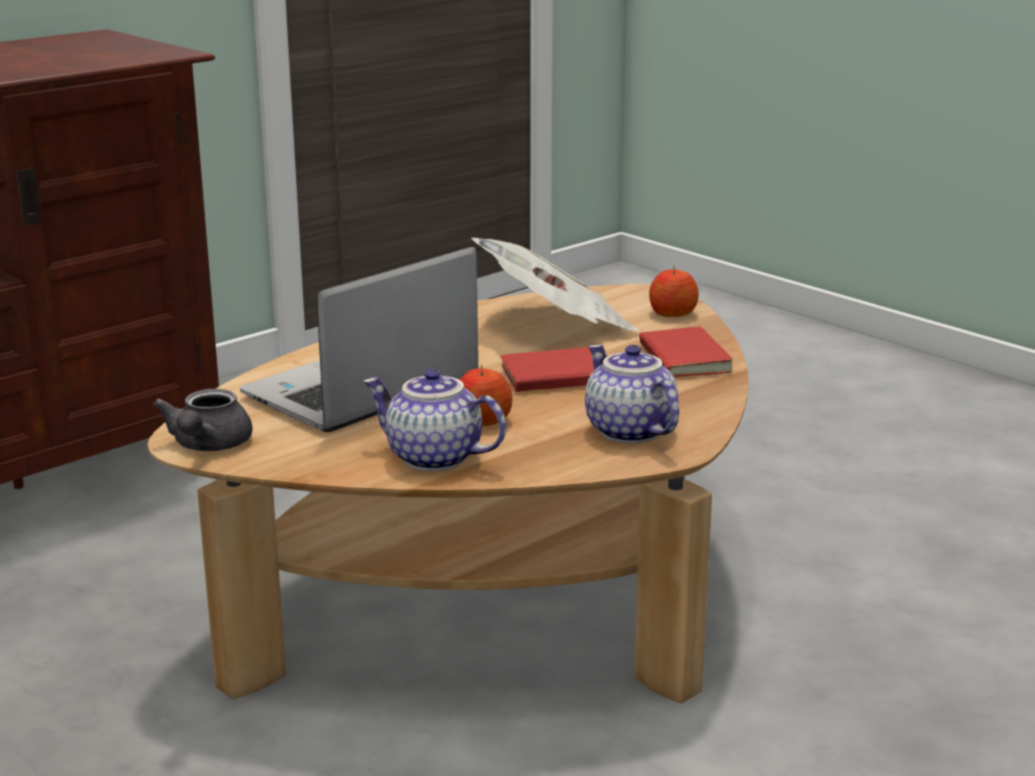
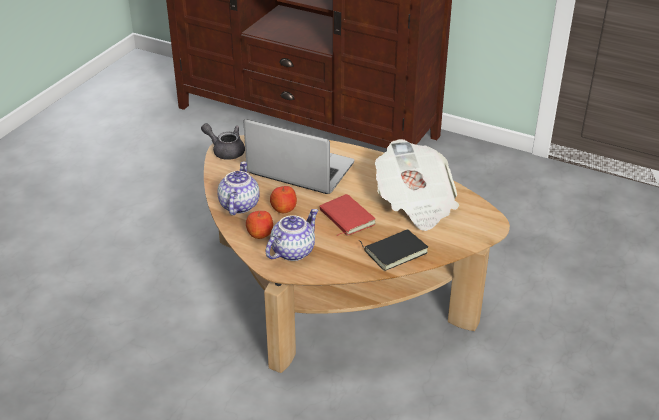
camera: 70 degrees right, 15 degrees up
(207, 446) = (225, 151): grey teapot -> grey teapot turned 45 degrees clockwise
(672, 313) = (462, 237): apple -> apple (260, 233)
(680, 359) = (395, 251): red book -> black book

